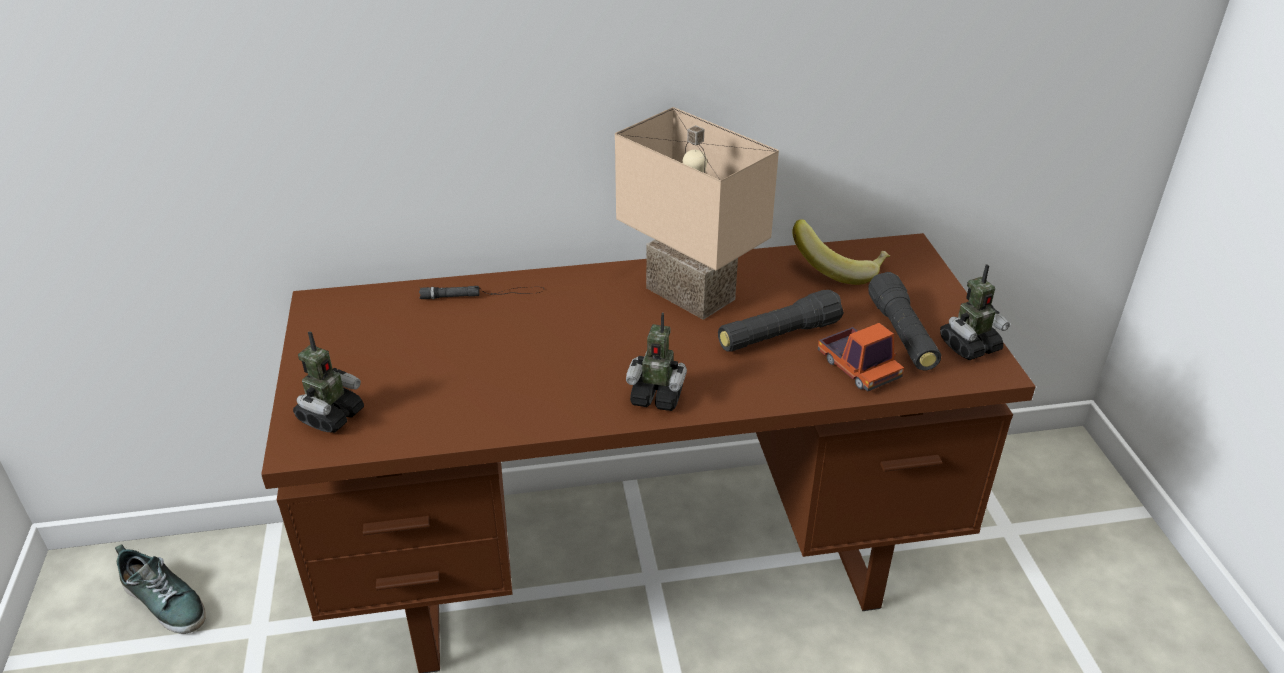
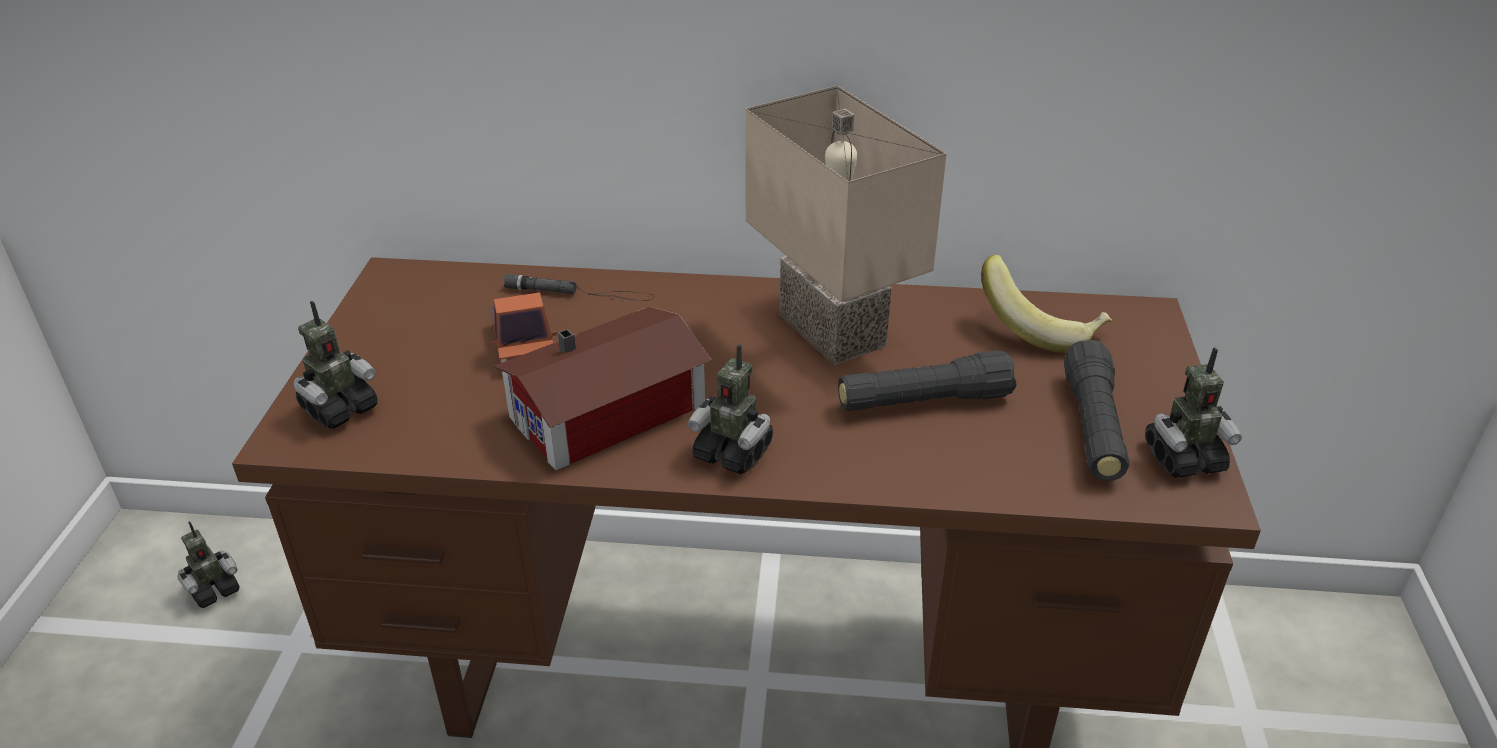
camera: 15 degrees right, 0 degrees up
(166, 601) = (214, 590): shoe -> toy robot
(553, 381) = (614, 411): none -> toy house
(858, 368) = (1014, 461): toy truck -> toy truck (524, 345)

